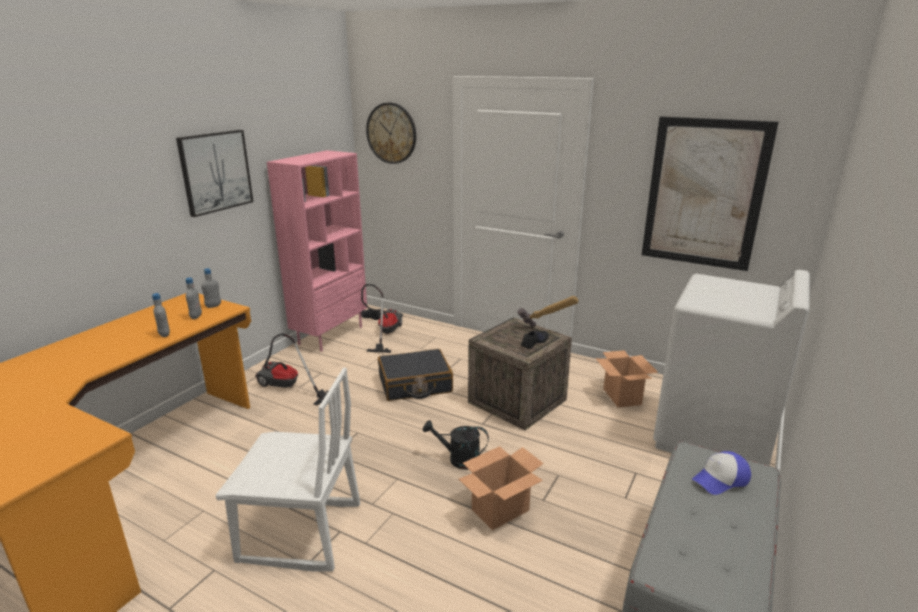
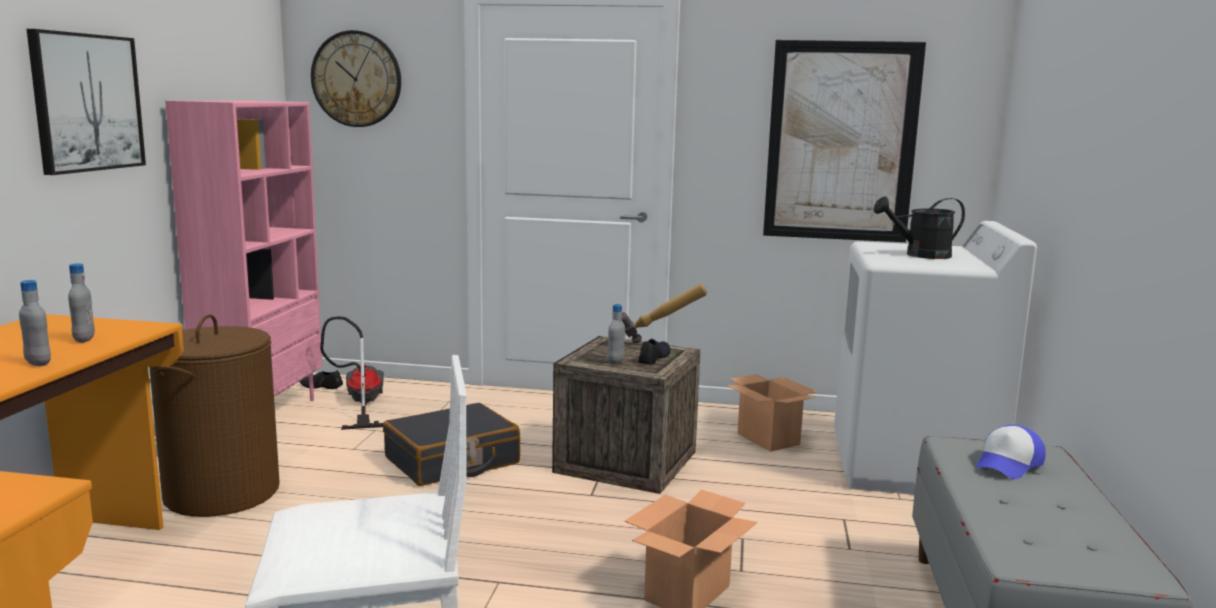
camera: 20 degrees left, 10 degrees down
(213, 306) = (108, 326): grey bottle -> grey bottle (616, 361)
(286, 388) = (222, 492): vacuum cleaner -> brown laundry basket
(458, 459) = (582, 542): black watering can -> black watering can (920, 255)

